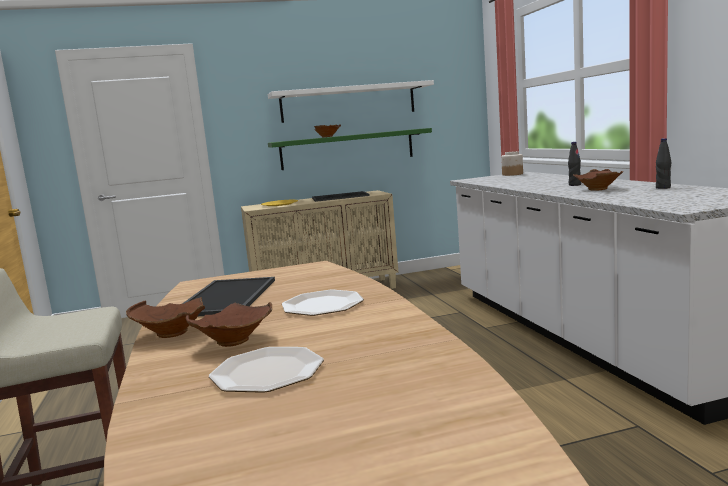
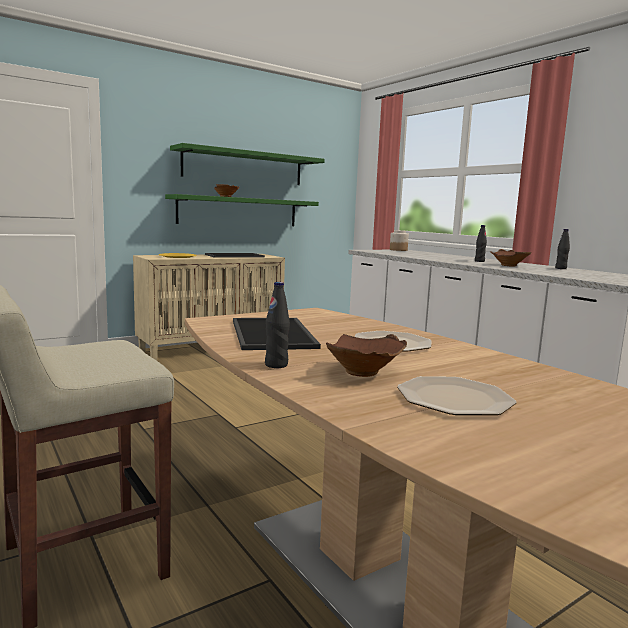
camera: 20 degrees left, 0 degrees up
(171, 334) = (276, 365): brown bowl -> black bottle
(348, 102) = (244, 167): white shelf -> green shelf

